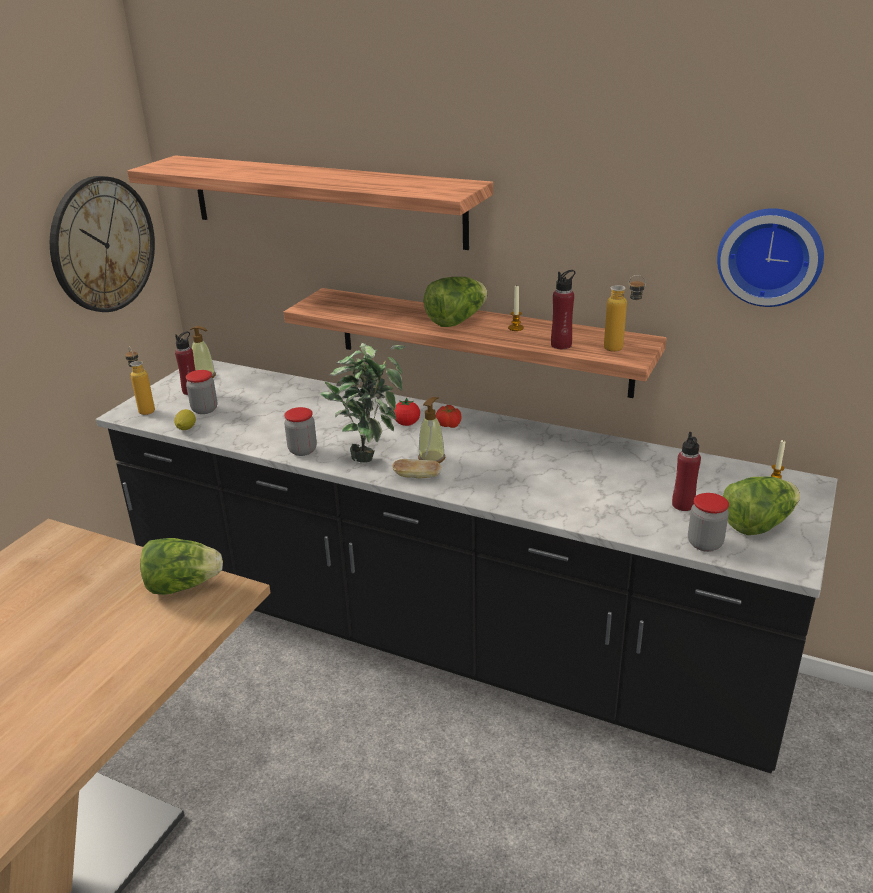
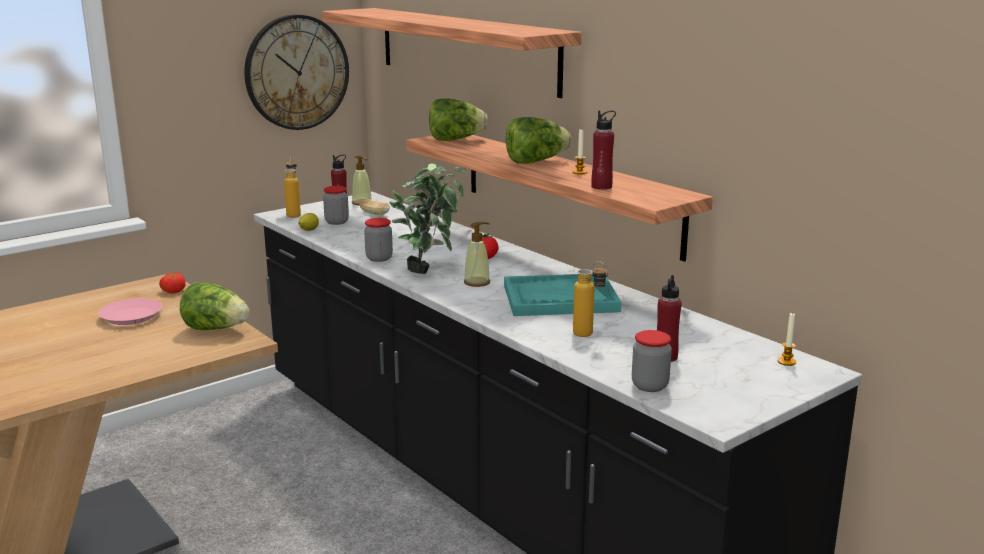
camera: 25 degrees right, 10 degrees down
(62, 597) = (131, 316): none -> pink plate
(417, 477) = (449, 291): bread -> bread (374, 214)
(448, 425) = (520, 265): tomato -> tomato (173, 291)
(526, 458) = (560, 298): none -> turquoise tray
(621, 349) = (653, 196): bottle -> bottle (589, 336)
(757, 524) = (722, 385): lettuce -> lettuce (455, 140)
(770, 255) = (799, 112): wall clock -> none

